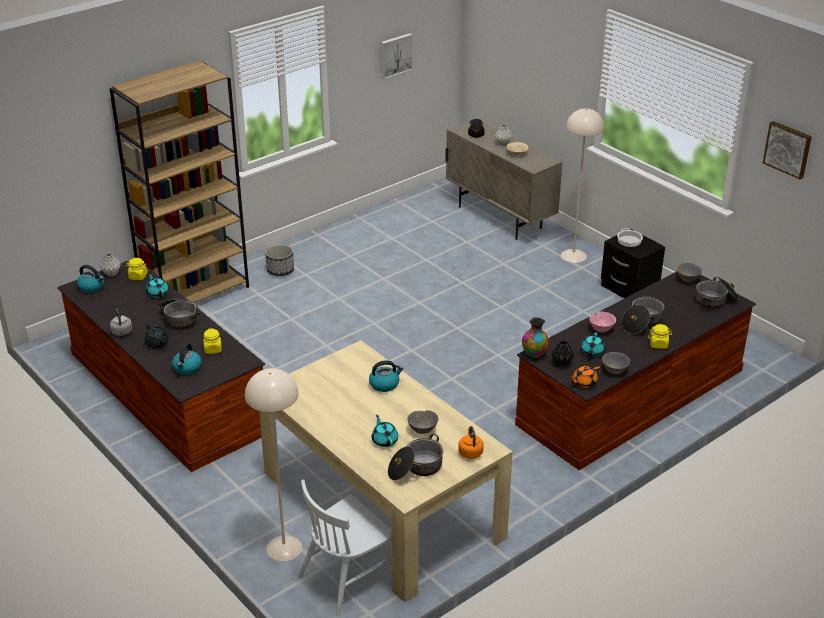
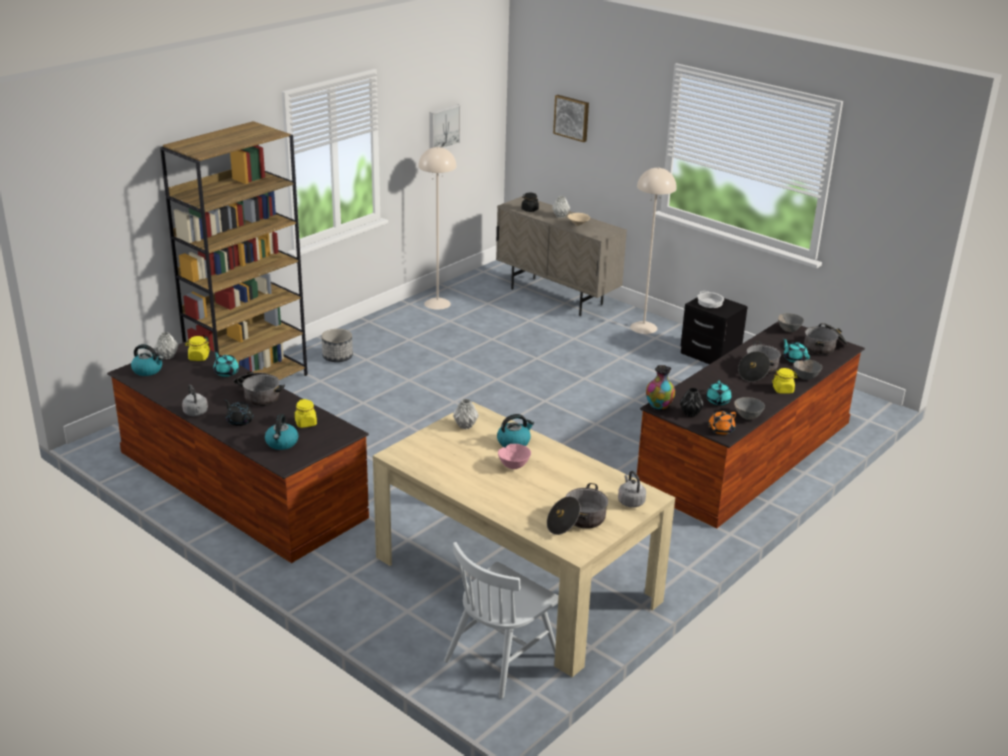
camera: 10 degrees left, 5 degrees down
(284, 547) = (419, 632): beige floor lamp -> beige floor lamp (437, 303)
(346, 364) = (465, 425): none -> grey vase
(384, 440) = (533, 496): turquoise teapot -> turquoise teapot (794, 359)
(423, 430) = (571, 483): grey bowl -> grey bowl (805, 377)
(470, 452) = (630, 501): orange kettle -> grey kettle
(601, 329) = (719, 379): pink bowl -> pink bowl (513, 466)
(788, 149) = (883, 187): picture -> picture (572, 117)

